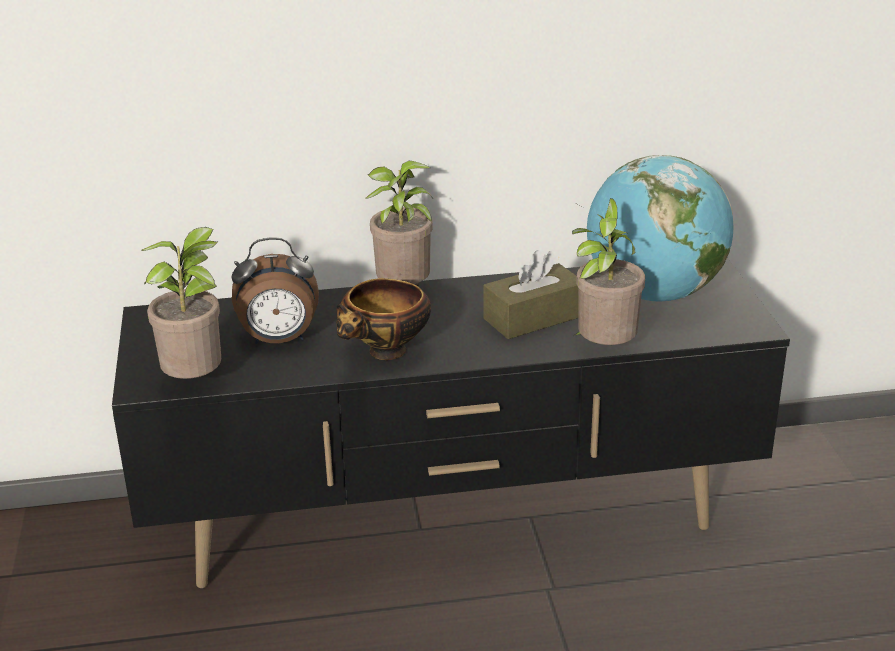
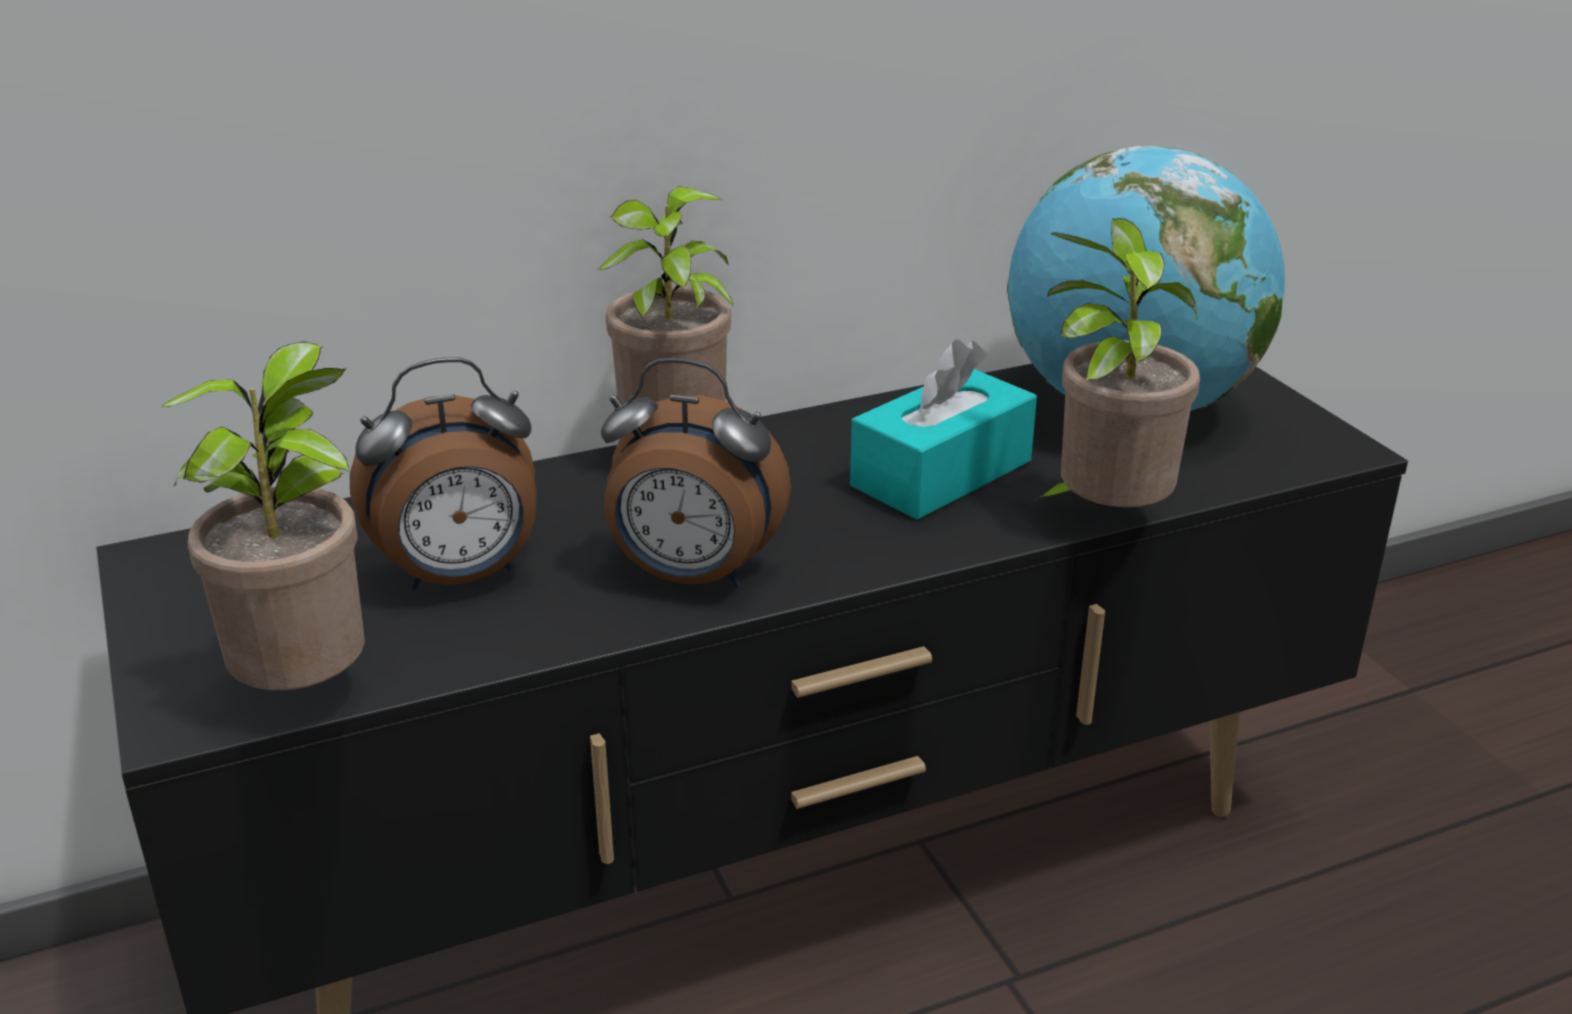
camera: 15 degrees left, 0 degrees up
(385, 353) = (692, 576): bowl -> alarm clock
(533, 317) = (941, 473): brown tissue box -> turquoise tissue box

